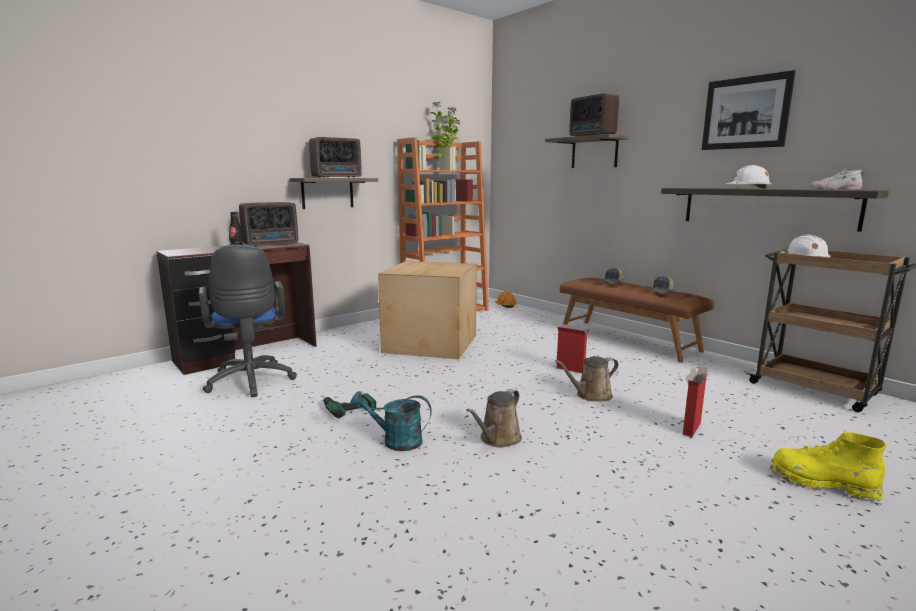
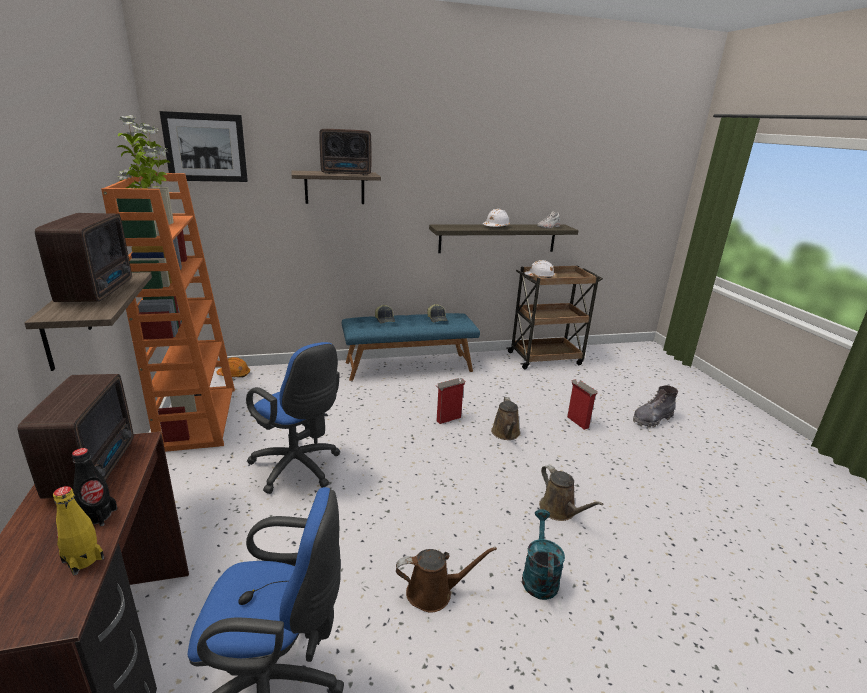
camera: 65 degrees left, 10 degrees up
(209, 251) = (83, 560): none -> yellow bottle
(346, 405) = (434, 592): power drill -> brown watering can
(395, 441) = (539, 576): turquoise watering can -> turquoise watering can turned 150 degrees clockwise
(429, 344) = (299, 469): cardboard box -> blue office chair
(628, 339) = (409, 366): brown bench -> blue bench
(745, 113) = (481, 163): picture -> picture (205, 147)
(822, 483) = (652, 419): yellow boot -> grey boot

